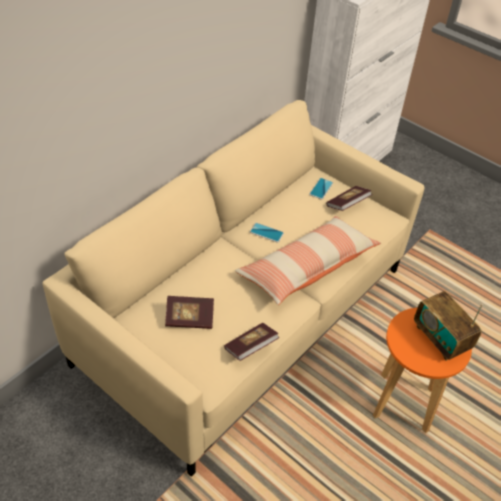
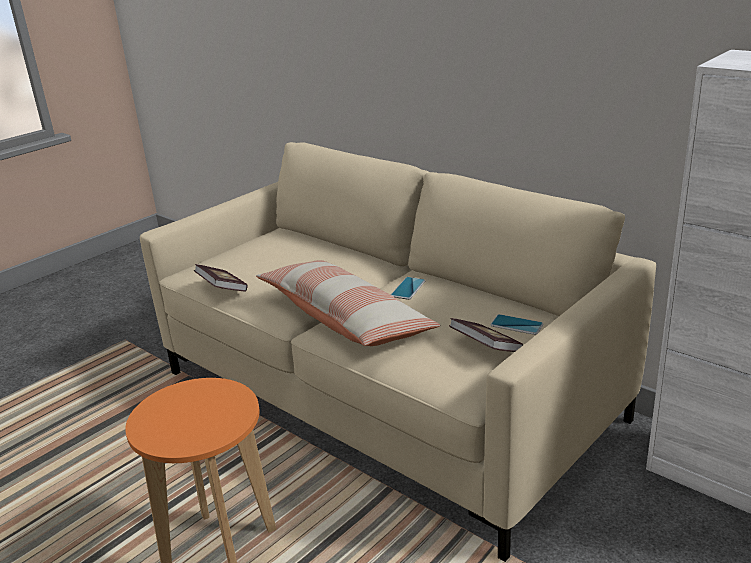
camera: 95 degrees right, 20 degrees down
(189, 319) = (269, 256): book -> none
(441, 338) = (192, 425): radio -> none

